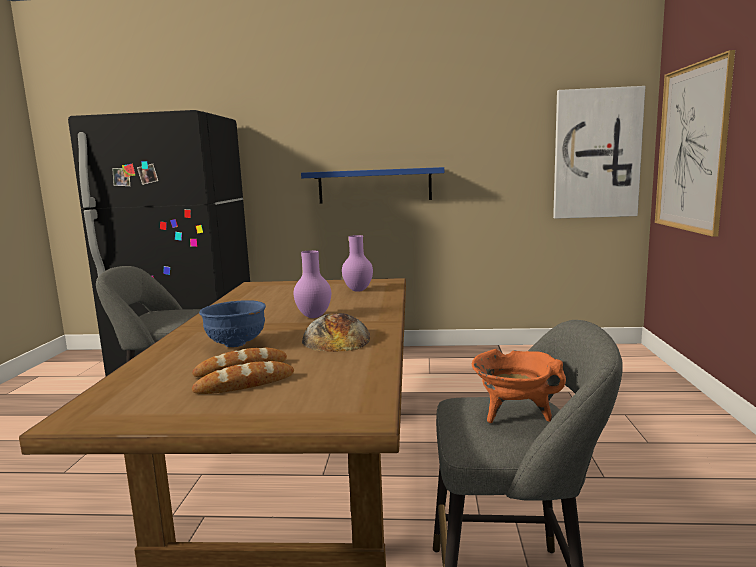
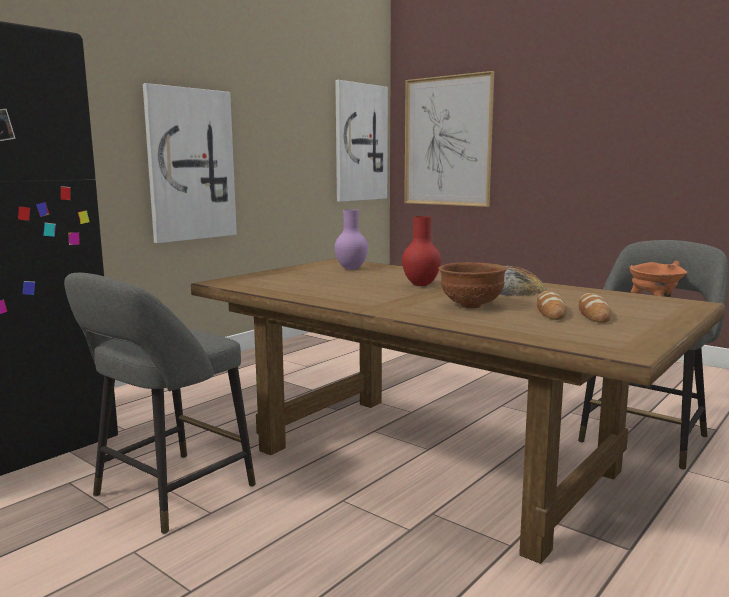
camera: 55 degrees left, 0 degrees up
(236, 344) = (470, 306): blue bowl -> brown bowl
(314, 316) = (420, 285): purple vase -> red vase
(374, 185) = (190, 165): blue shelf -> picture

